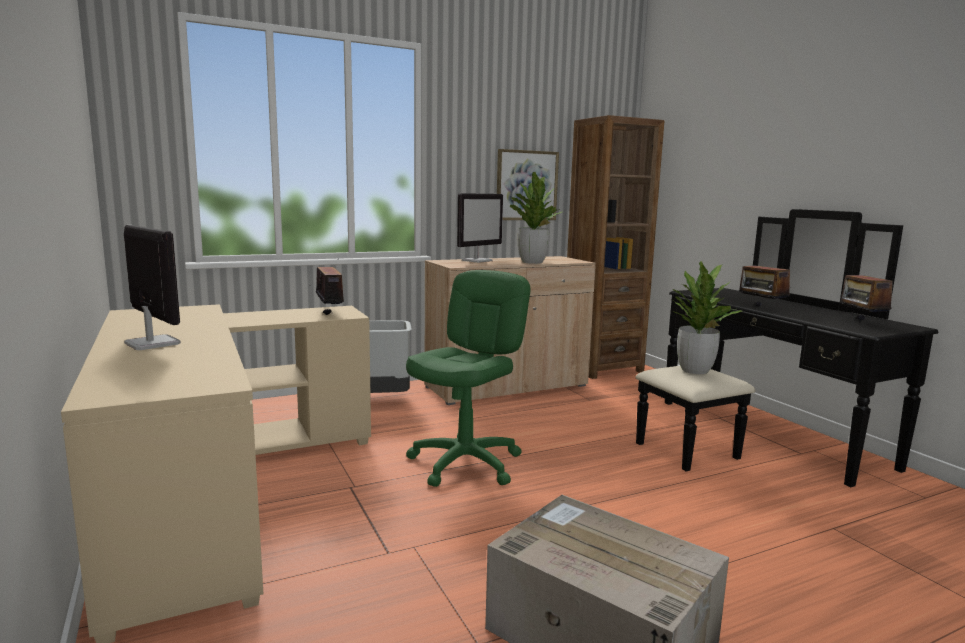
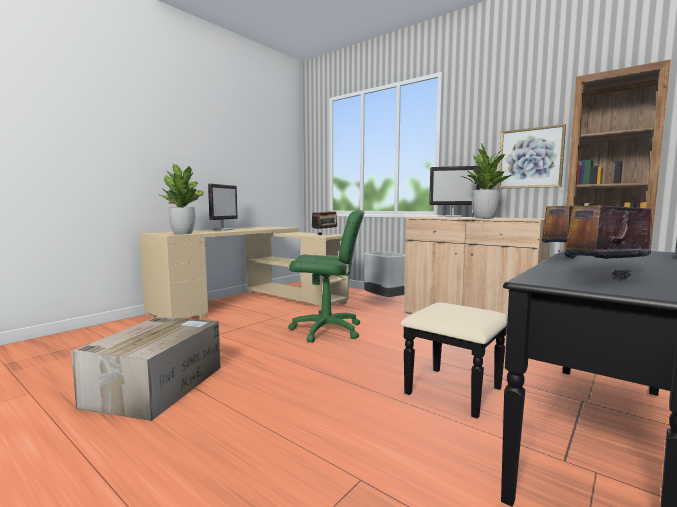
camera: 65 degrees right, 5 degrees down
(695, 370) = (464, 310): potted plant -> potted plant (183, 233)

